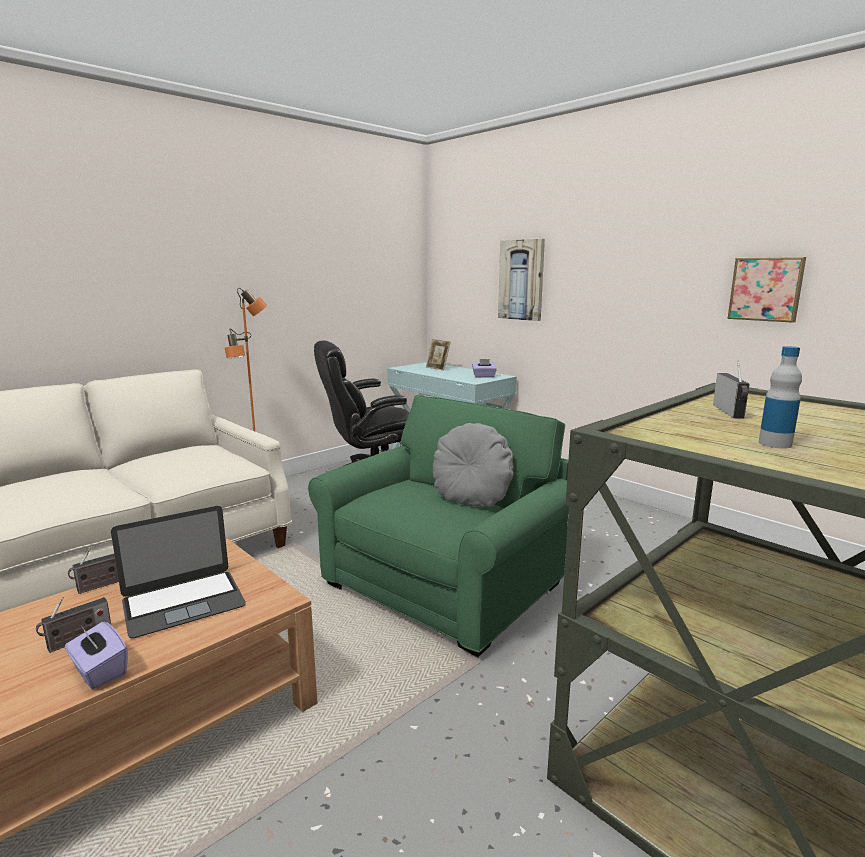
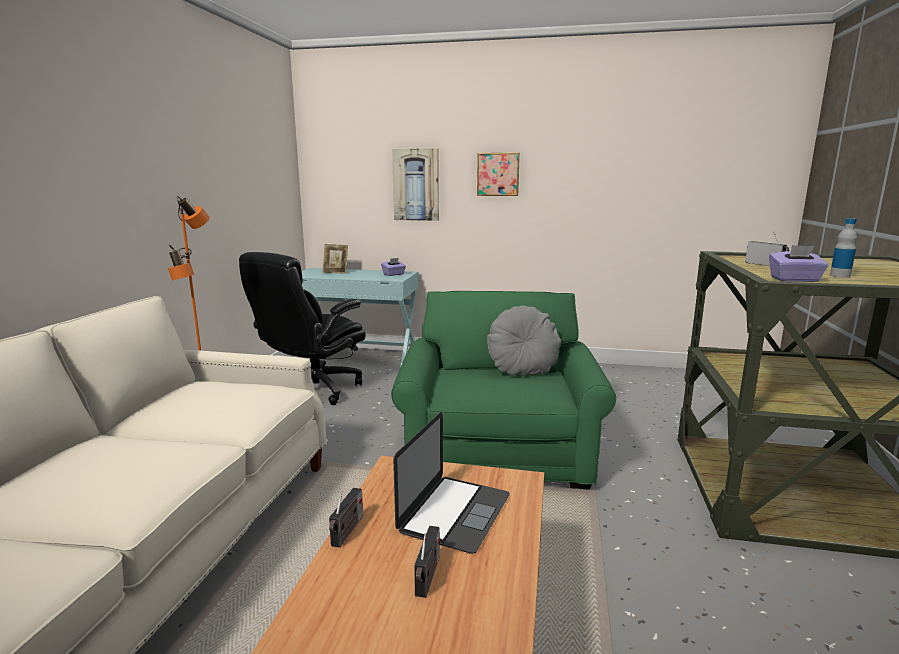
camera: 35 degrees left, 0 degrees up
(99, 671) = (501, 586): purple tissue box -> purple tissue box (795, 280)
(766, 289) = (625, 189): picture -> picture (498, 174)

